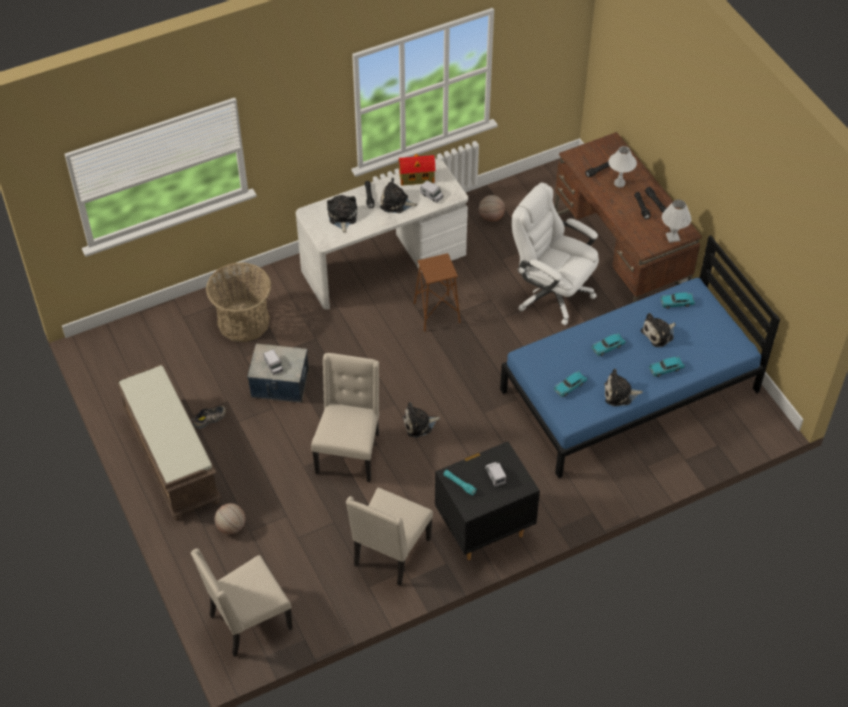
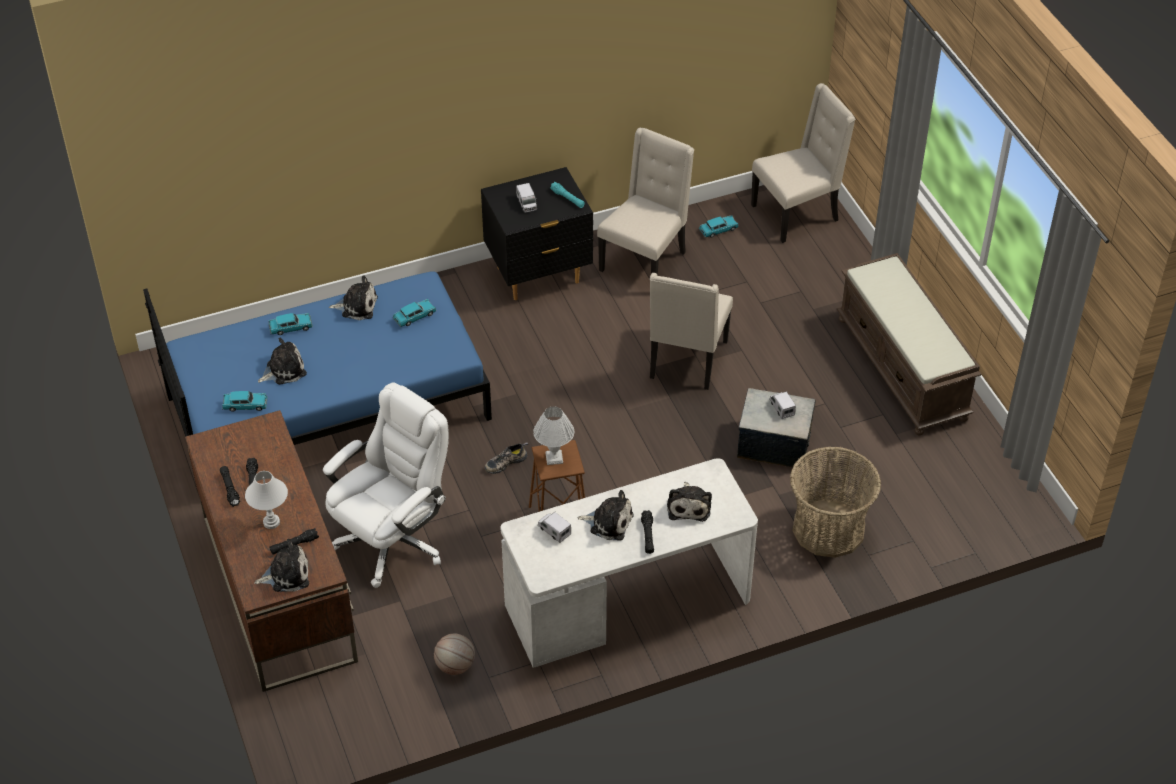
camera: 175 degrees left, 5 degrees down
(209, 419) = (860, 408): shoe -> shoe (506, 462)
(231, 527) = (822, 296): basketball -> none
(416, 178) = (574, 561): toy house -> none
(419, 424) = (599, 385): plush toy -> plush toy (286, 574)
(551, 293) = (393, 540): white office chair -> white office chair turned 90 degrees counterclockwise
(608, 347) = (354, 358): turquoise toy car -> turquoise toy car (718, 230)
(672, 237) = (226, 436): white table lamp -> white table lamp (554, 458)

